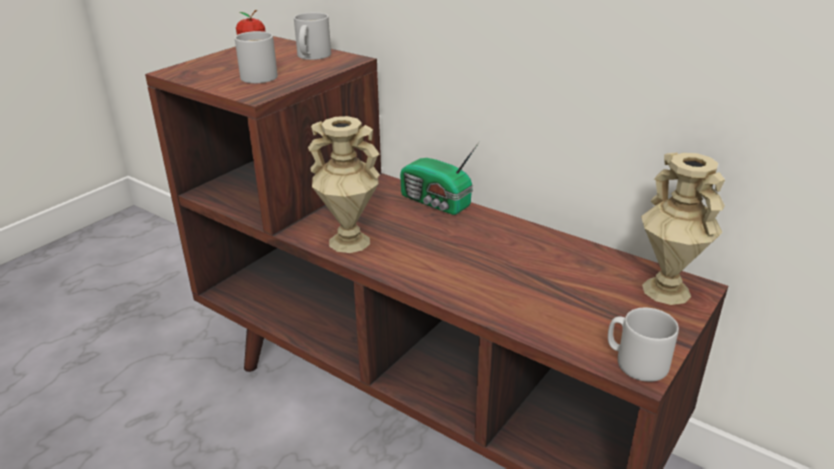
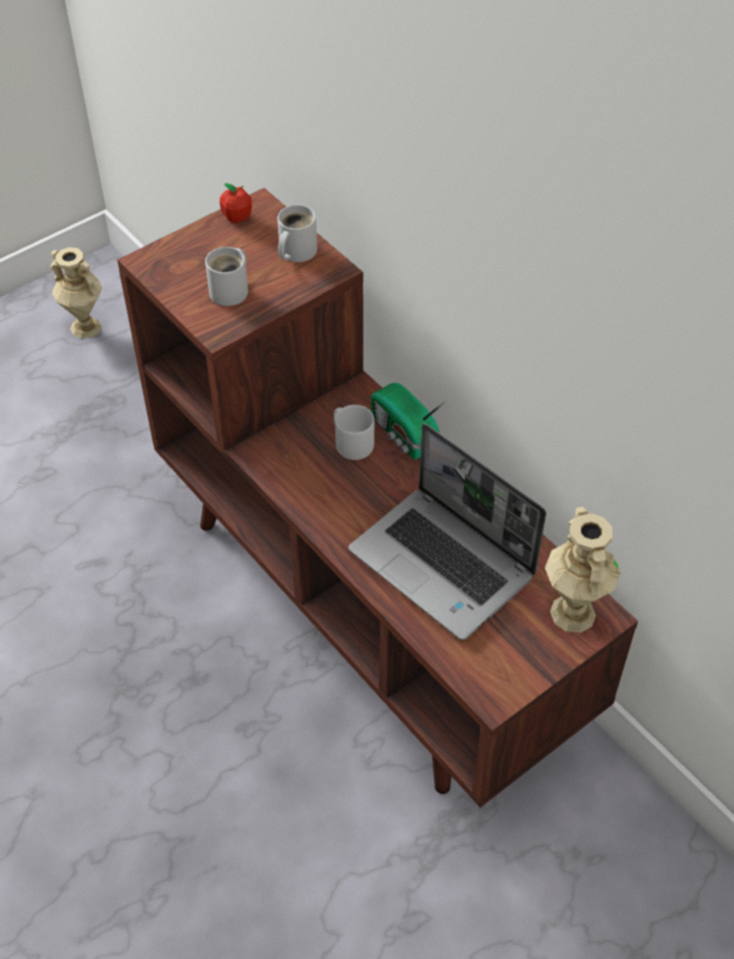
camera: 15 degrees right, 20 degrees up
(348, 242) = (295, 477): beige vase -> beige vase (85, 328)
(522, 277) = (444, 564): none -> laptop
(635, 362) = (494, 688): grey mug -> grey mug (351, 443)

